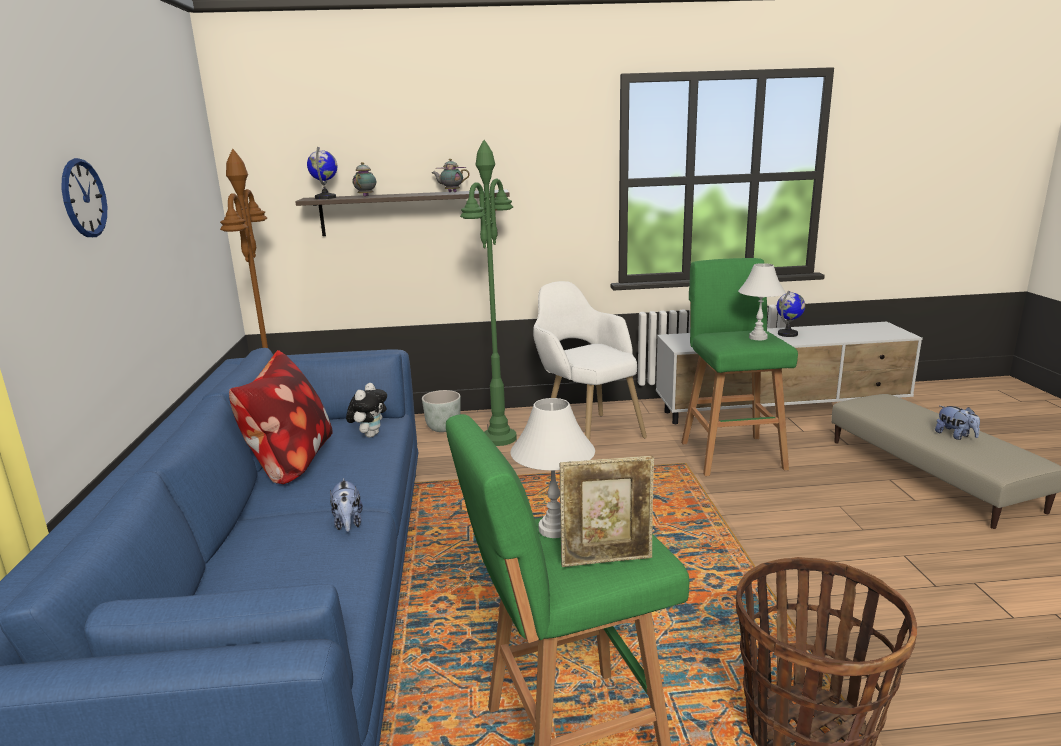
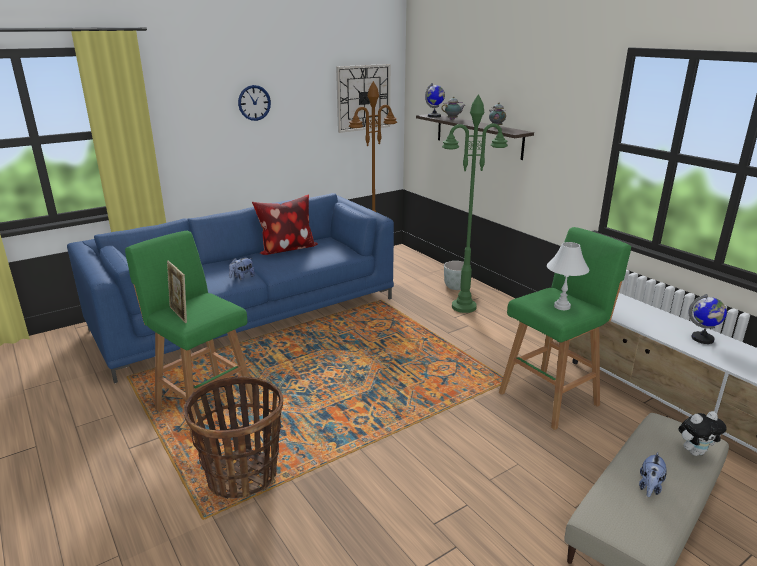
camera: 60 degrees right, 5 degrees up
(190, 185) = (363, 98): none -> wall clock
(370, 435) = (330, 255): plush toy -> plush toy (695, 452)
(555, 529) = (201, 299): white table lamp -> none
(586, 430) = (513, 331): white armchair -> none

